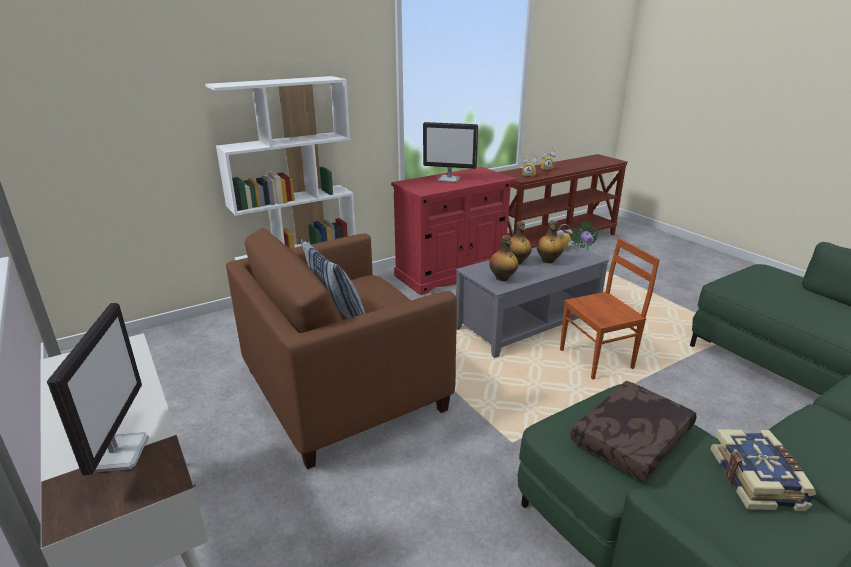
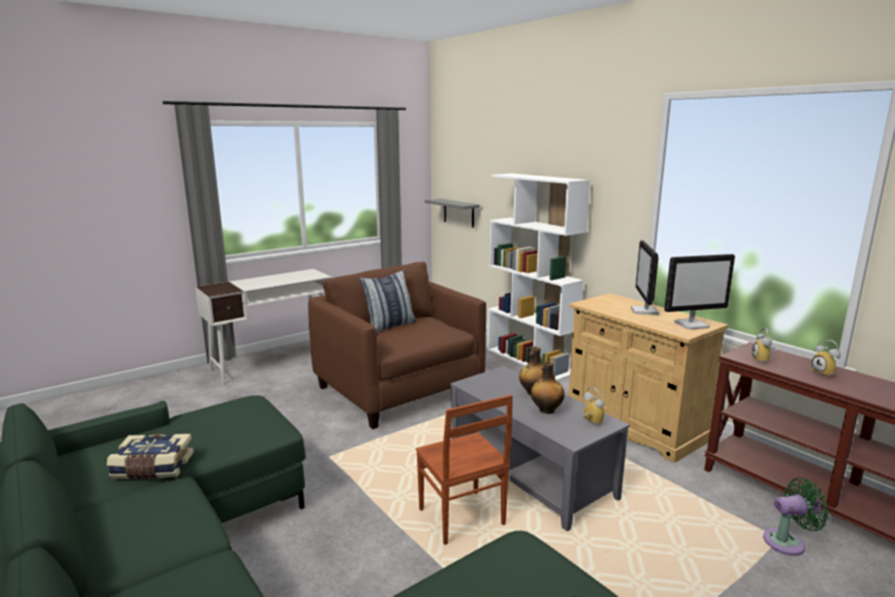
camera: 85 degrees right, 10 degrees down
(83, 167) = (459, 213): none -> grey shelf
(117, 452) = (238, 286): monitor -> monitor (691, 324)
(451, 273) = (633, 425): red cabinet -> beige cabinet
(502, 278) = (487, 385): bottle -> none
(632, 440) = (224, 426): brown pillow -> none

